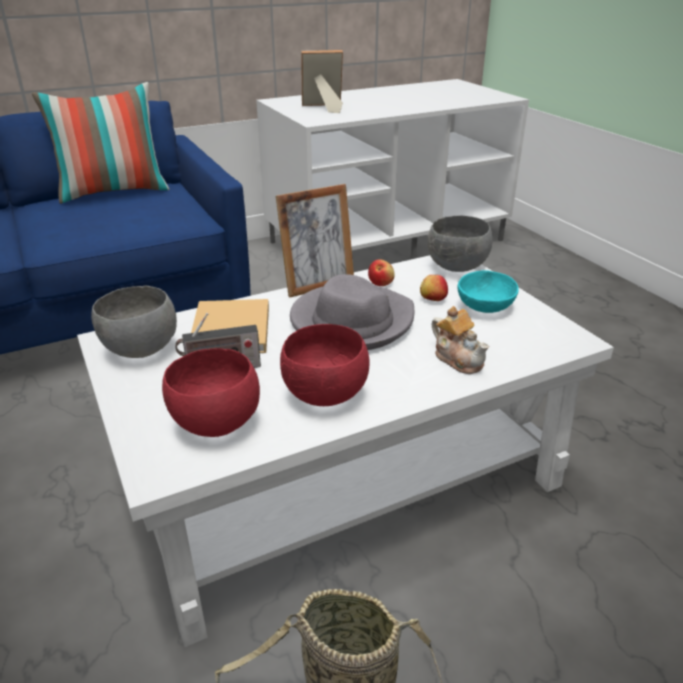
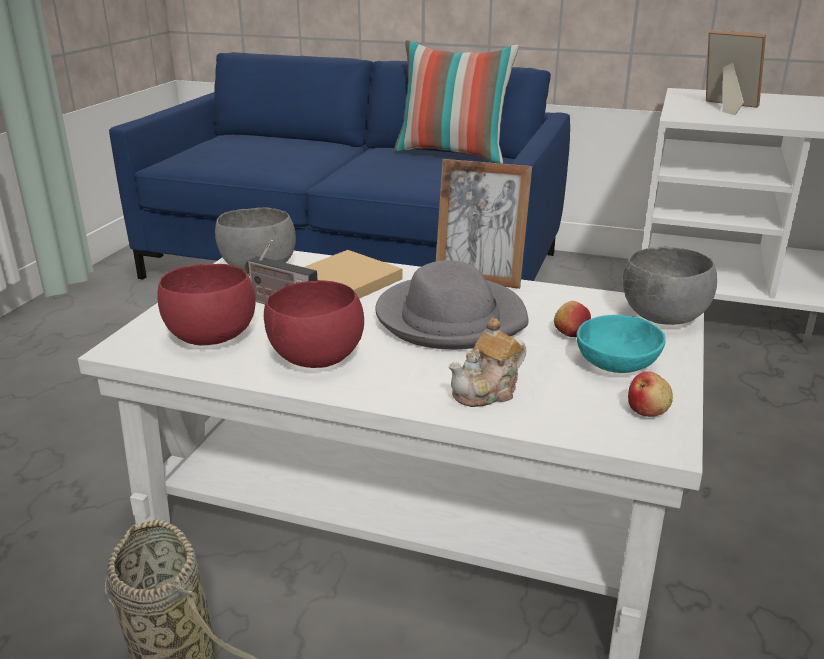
camera: 45 degrees right, 5 degrees down
(381, 283) = (545, 300): apple -> apple (647, 410)
(458, 358) = (487, 392): teapot -> teapot turned 45 degrees clockwise

